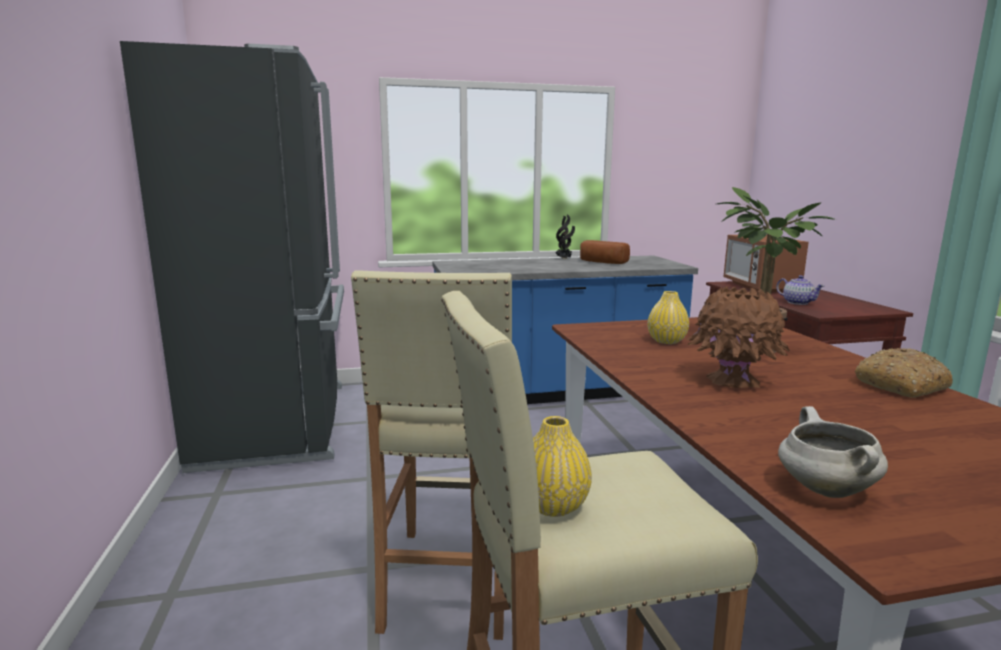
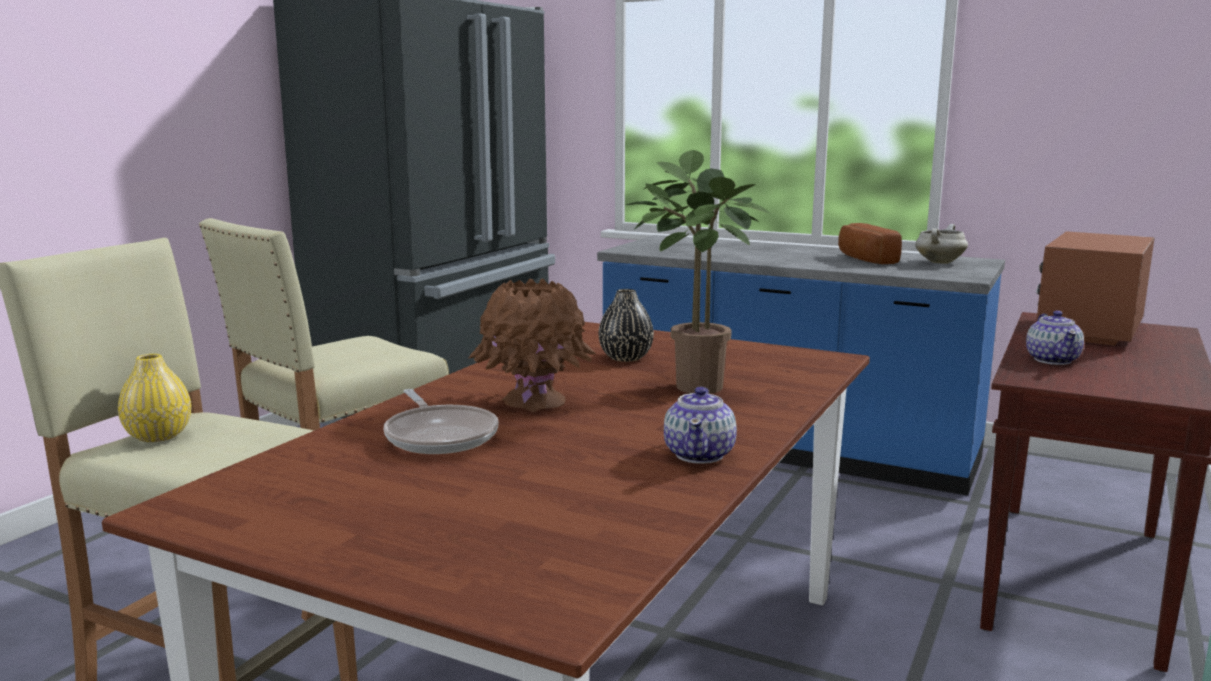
camera: 40 degrees right, 0 degrees up
(564, 259) = (828, 250): potted plant -> none
(666, 341) = (625, 357): yellow vase -> black vase
(780, 420) = (440, 436): none -> frying pan
(823, 489) = (278, 475): white cooking pot -> white cooking pot (939, 262)
(901, 386) = (700, 454): bread -> teapot

